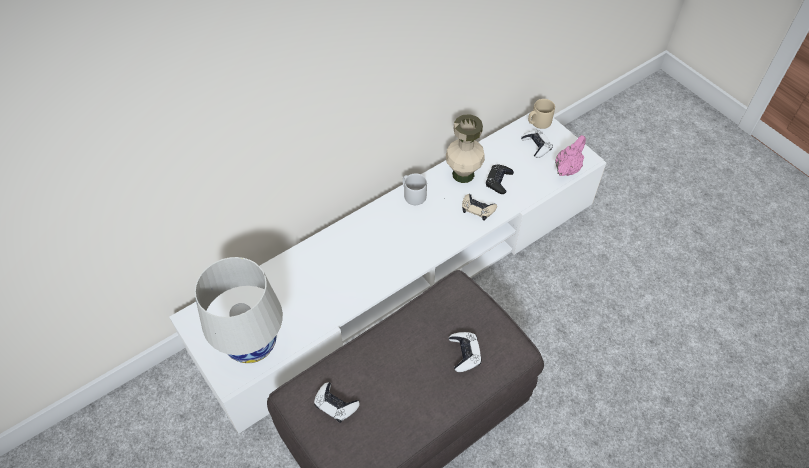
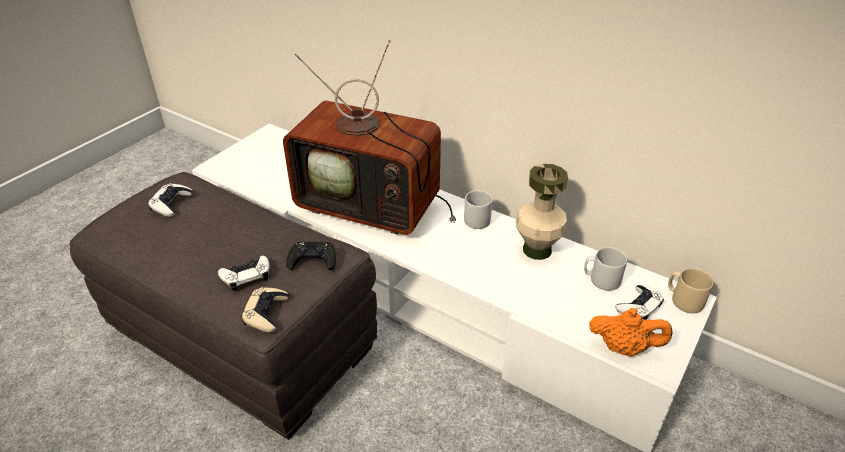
camera: 70 degrees right, 15 degrees down
(252, 344) = (252, 168): white table lamp -> none
(362, 259) = (374, 205): none -> television
(477, 209) = (492, 273): beige game controller -> beige game controller (266, 313)
(498, 181) = (549, 282): black game controller -> black game controller (312, 260)
(506, 153) = (601, 280): none -> grey mug
(567, 168) = (624, 348): pink teapot -> orange teapot

